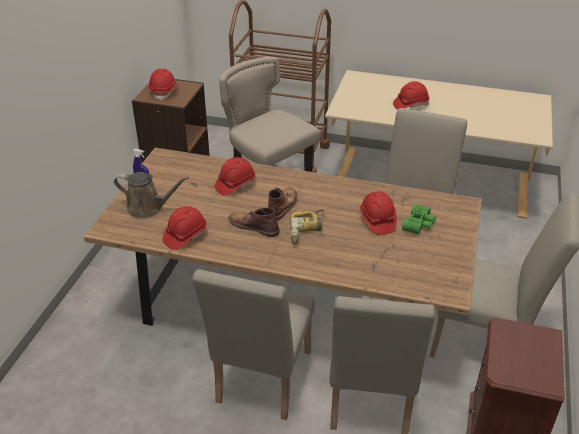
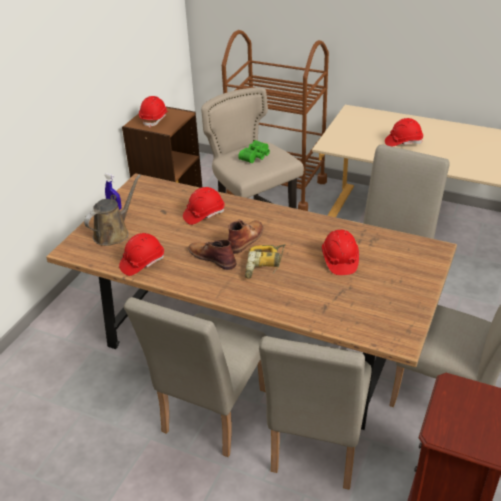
camera: 10 degrees right, 0 degrees up
(148, 208) = (114, 233): brown watering can -> brown watering can turned 75 degrees counterclockwise
(420, 224) = (383, 267): green binoculars -> green binoculars (256, 156)

